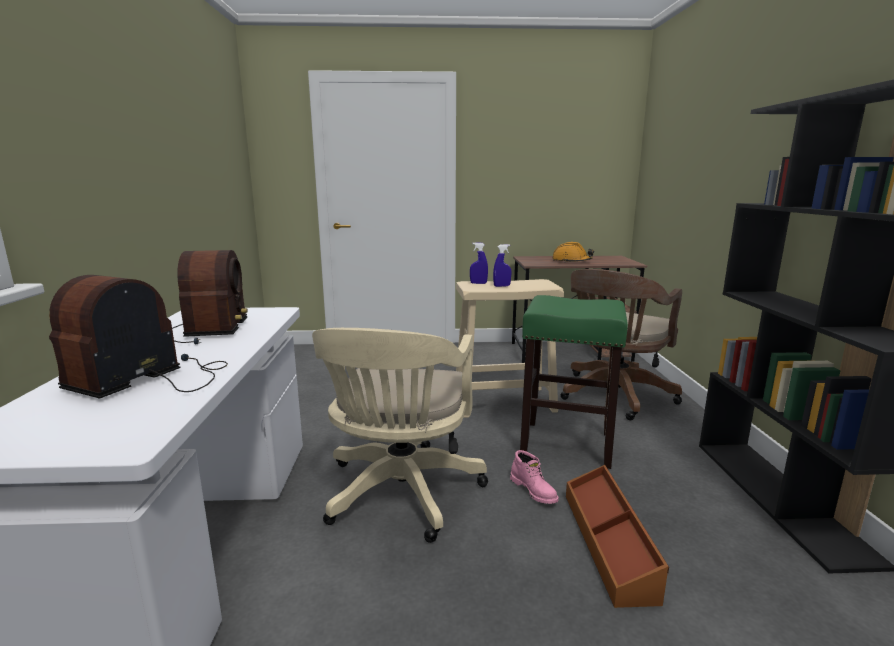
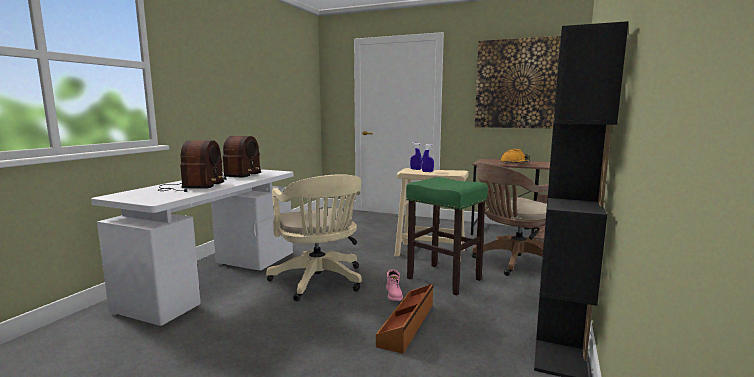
camera: 25 degrees right, 5 degrees down
(152, 378) = (191, 187): radio -> radio turned 135 degrees clockwise
(400, 495) = (319, 282): beige office chair -> beige office chair turned 60 degrees counterclockwise
(563, 153) = (520, 84): none -> picture

